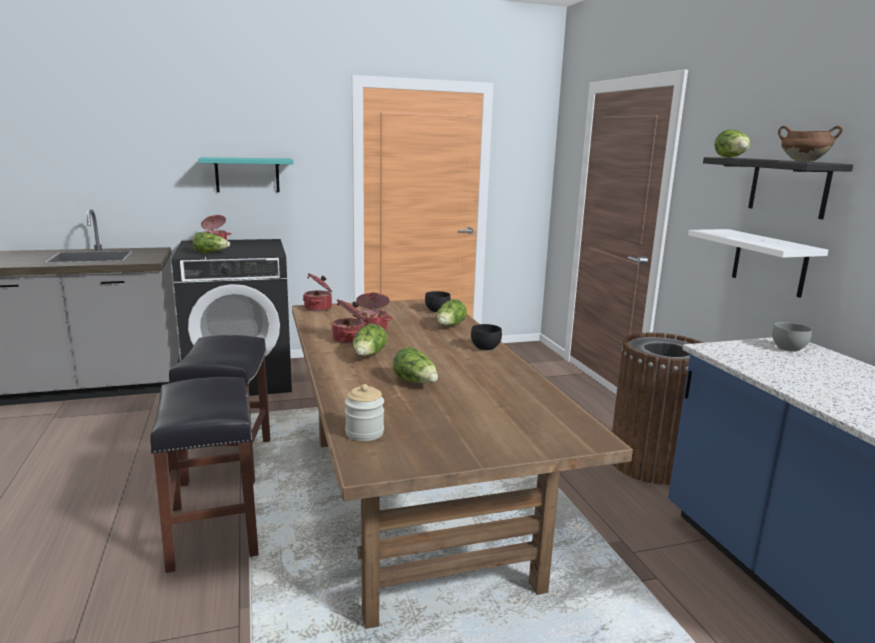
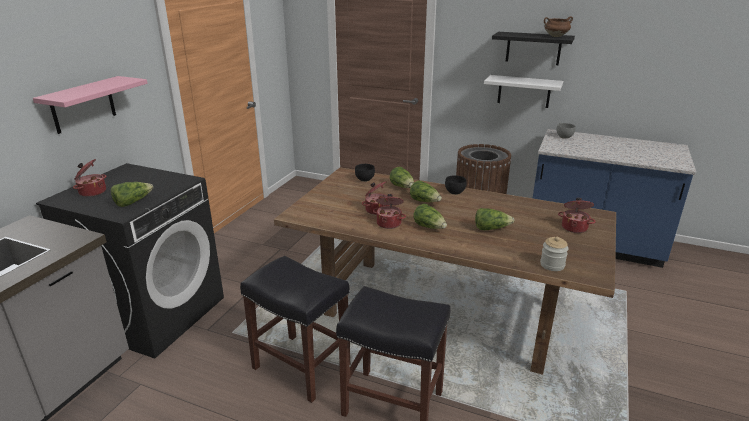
camera: 50 degrees left, 10 degrees up
(247, 175) = (83, 105): turquoise shelf -> pink shelf
(319, 308) = (299, 212): cooking pot -> cooking pot (574, 227)
(732, 158) = (508, 35): lettuce -> lettuce (425, 201)

